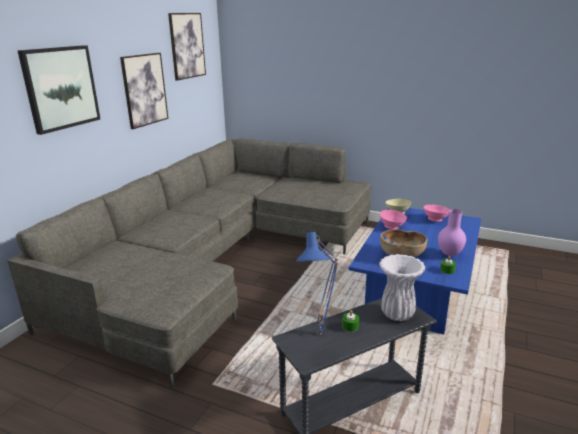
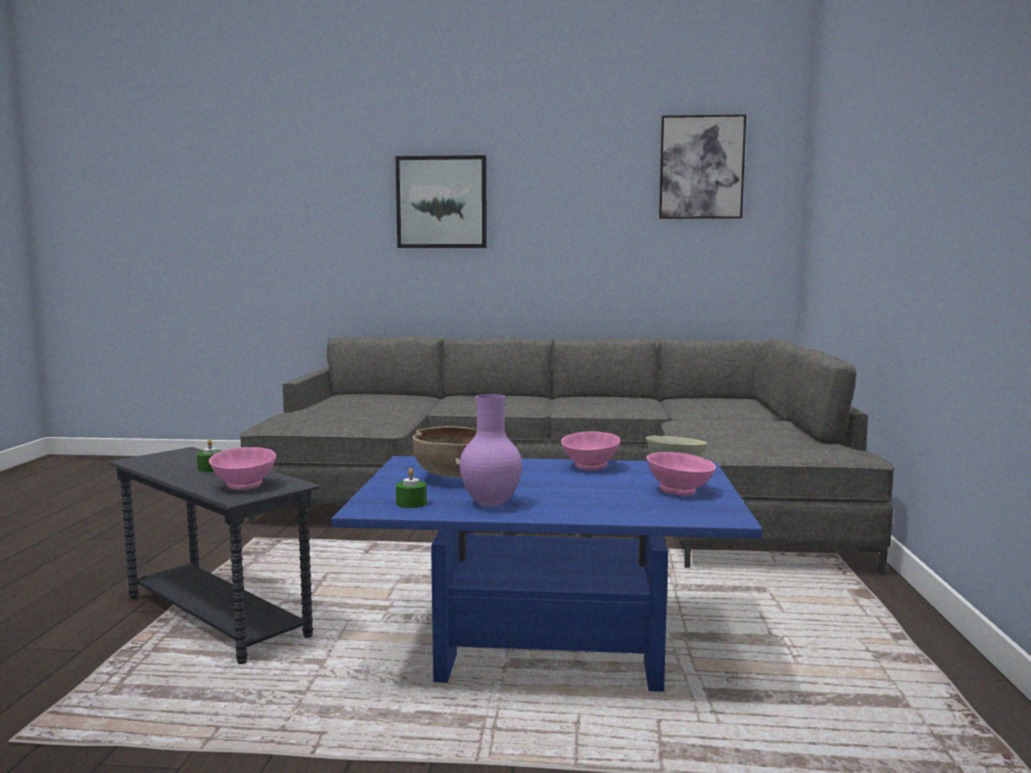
camera: 70 degrees right, 15 degrees down
(144, 90) = (584, 224): picture -> none
(323, 334) = (192, 461): blue table lamp -> none
(398, 315) = (243, 486): white vase -> pink bowl

